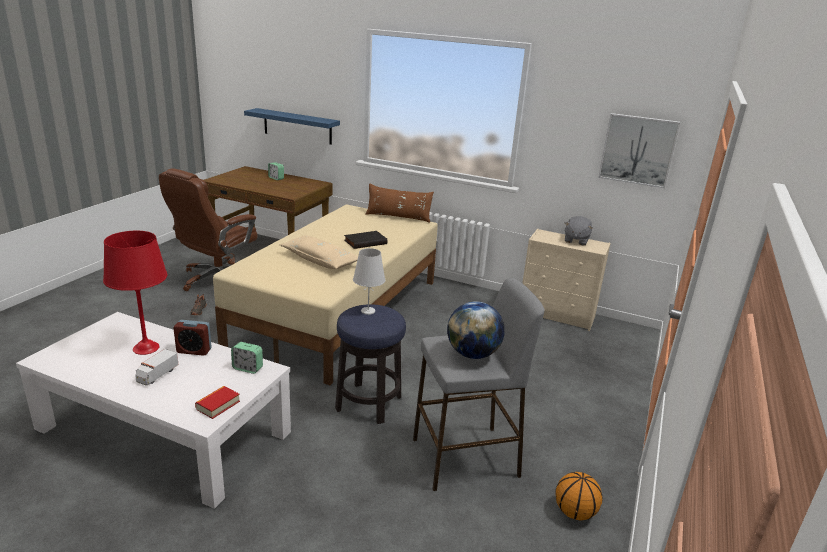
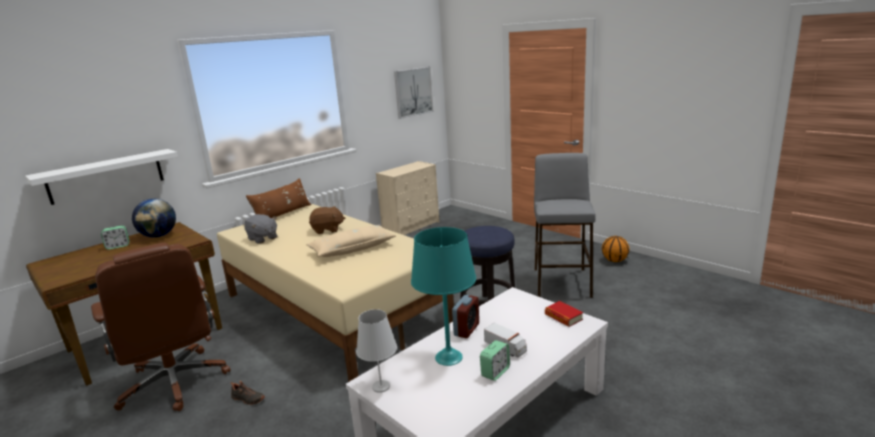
camera: 65 degrees left, 5 degrees down
(146, 348) = (449, 357): red table lamp -> turquoise table lamp
(247, 368) = (508, 304): alarm clock -> alarm clock (495, 372)
(297, 126) = (106, 176): blue shelf -> white shelf
(365, 242) = (327, 230): black book -> brown plush toy
(367, 311) = (475, 233): white table lamp -> white table lamp (381, 386)
(473, 354) = (569, 201): globe -> globe (159, 236)
(576, 240) = (406, 167): grey plush toy -> grey plush toy (262, 238)

